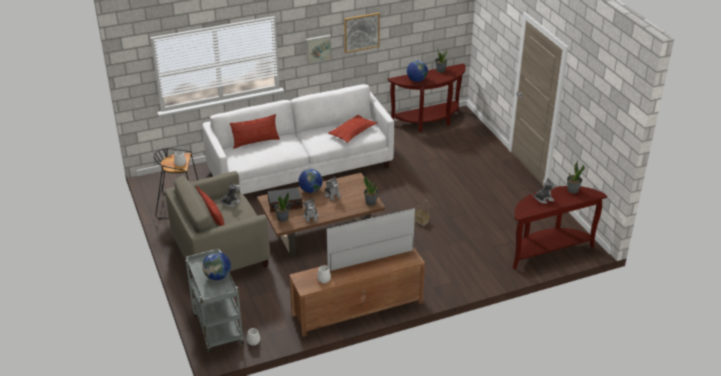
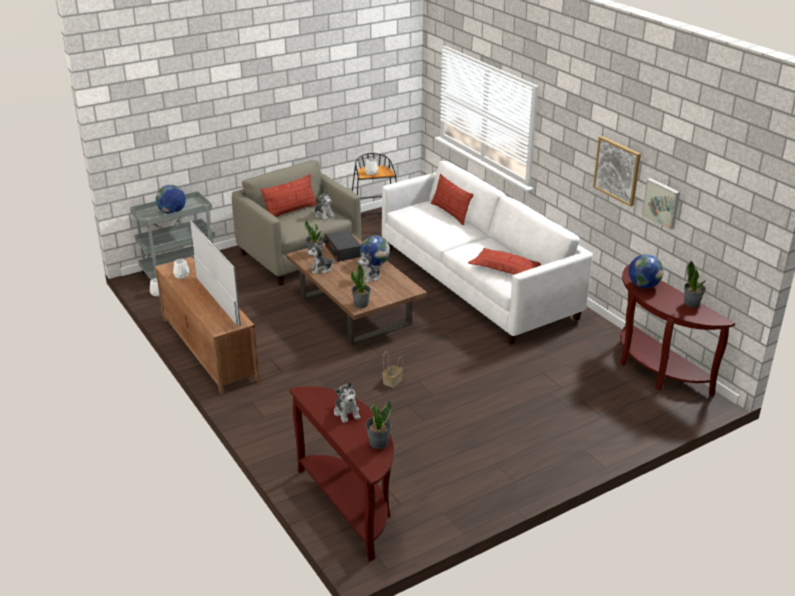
camera: 80 degrees right, 5 degrees down
(318, 48) = (570, 159): picture -> picture (662, 203)

